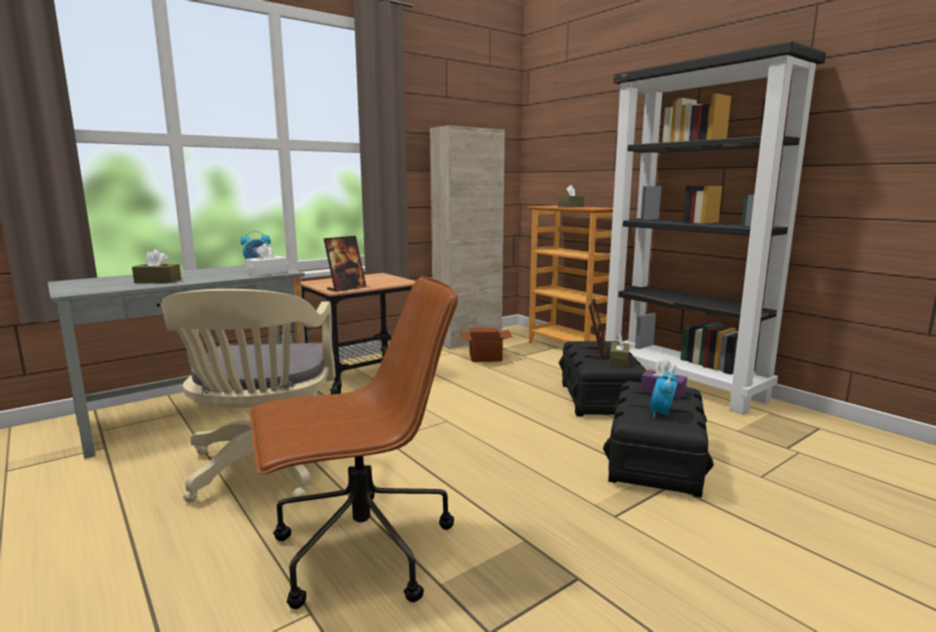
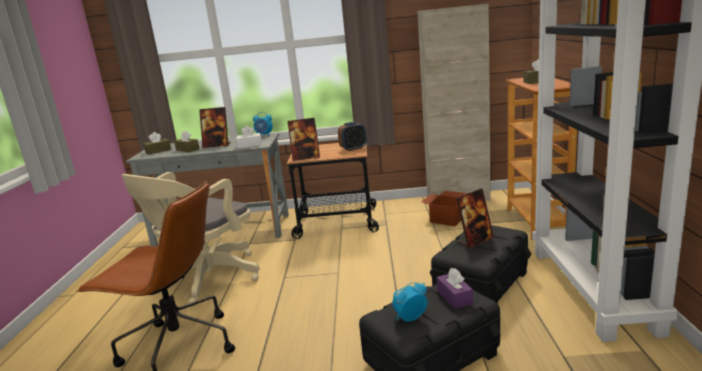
camera: 40 degrees right, 5 degrees up
(205, 275) = (217, 145): none -> picture frame
(390, 279) = (353, 149): none -> alarm clock
(619, 361) = (479, 254): brown tissue box -> brown tissue box (158, 151)

